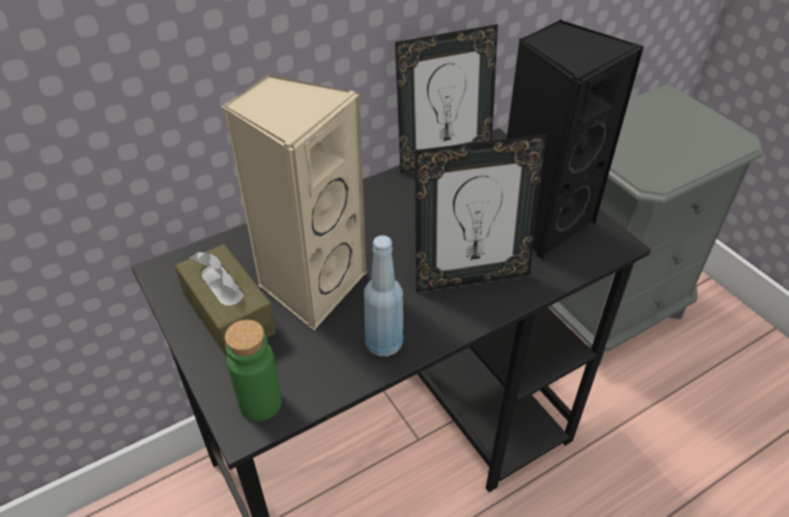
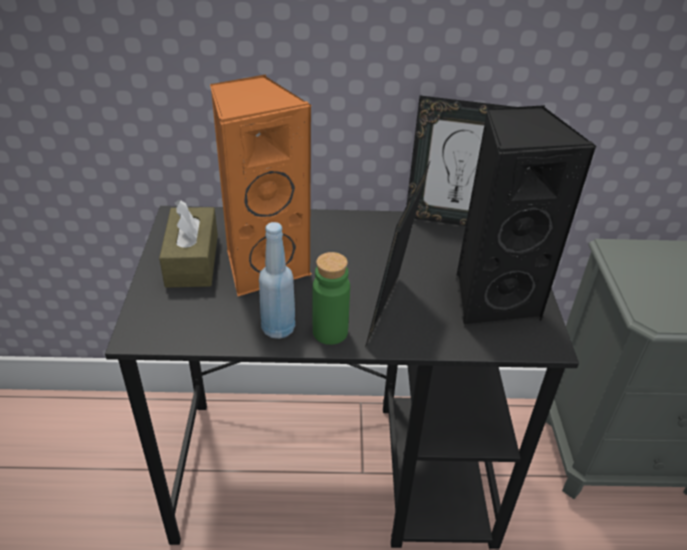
camera: 30 degrees right, 5 degrees down
(260, 403) = (159, 326): green bottle -> green bottle (330, 332)
(310, 284) = (263, 266): beige speaker -> orange speaker
(470, 276) = (391, 312): picture frame -> picture frame turned 90 degrees clockwise

